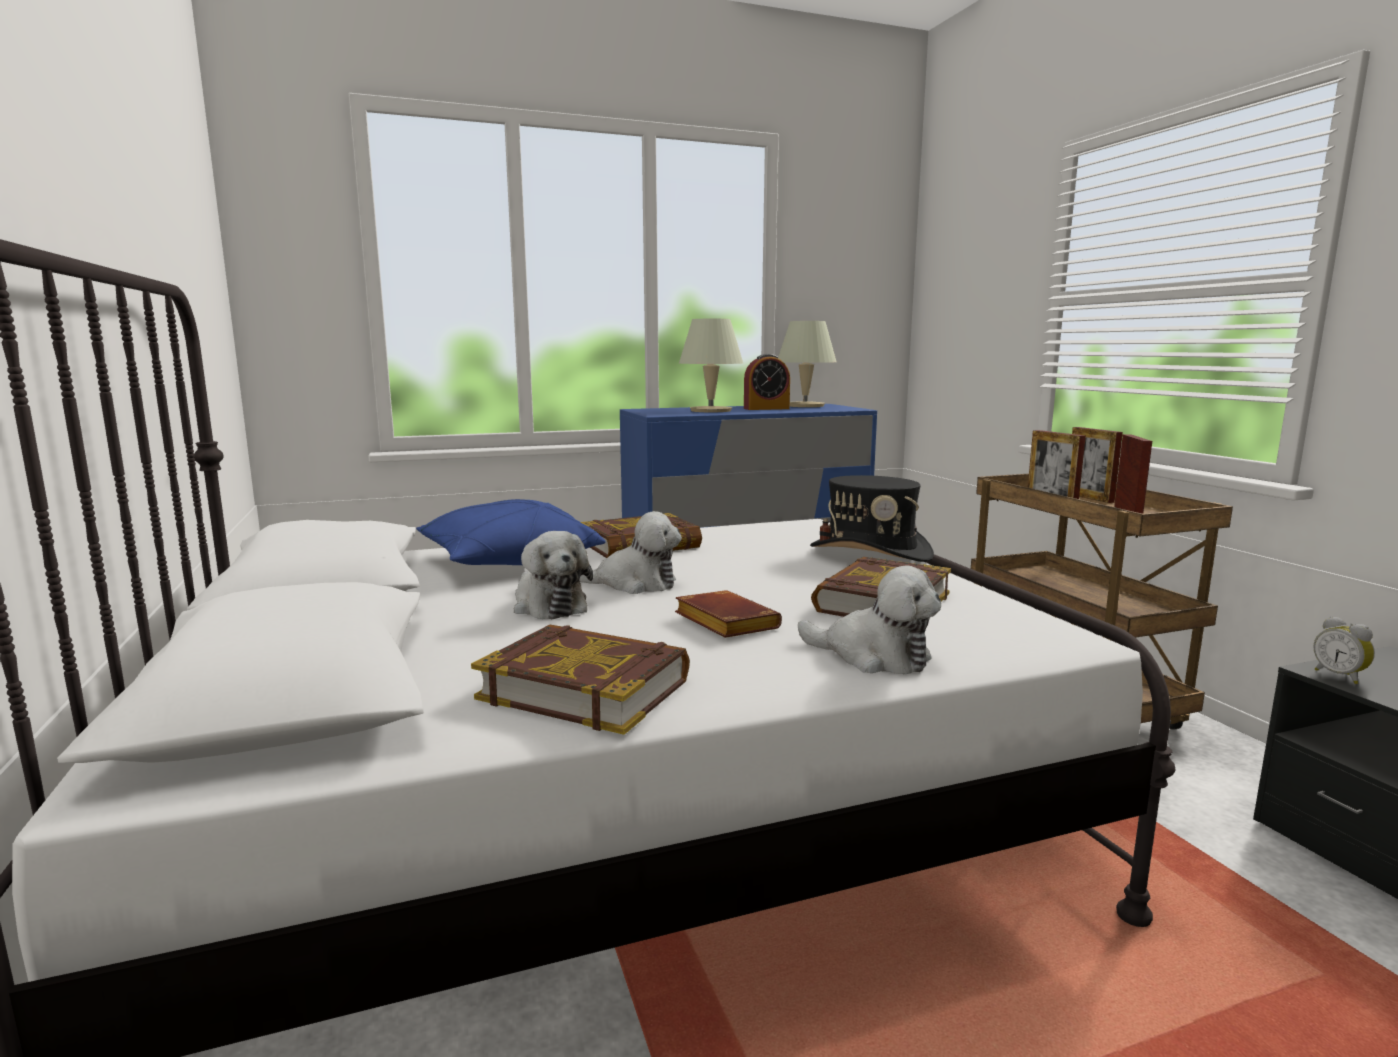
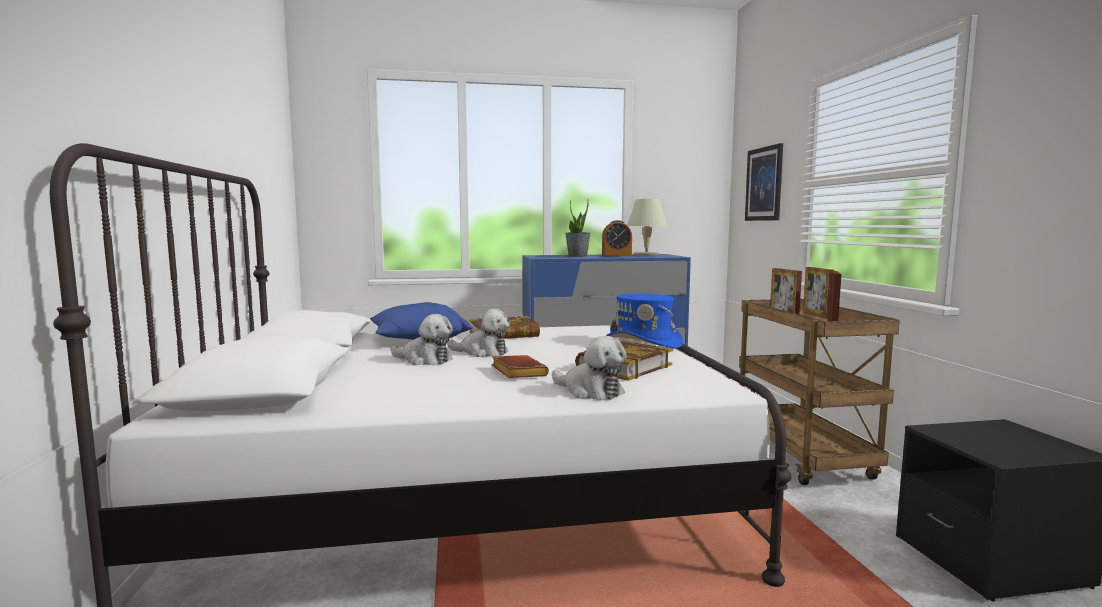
camera: 10 degrees right, 5 degrees down
(548, 605) = (424, 360): plush toy -> plush toy turned 45 degrees counterclockwise
(585, 689) = (412, 396): book -> none
(710, 410) = (577, 256): beige table lamp -> potted plant
(871, 552) = (644, 342): black hat -> blue hat
(974, 300) = (764, 184): none -> picture
(1340, 676) = (945, 433): alarm clock -> none

